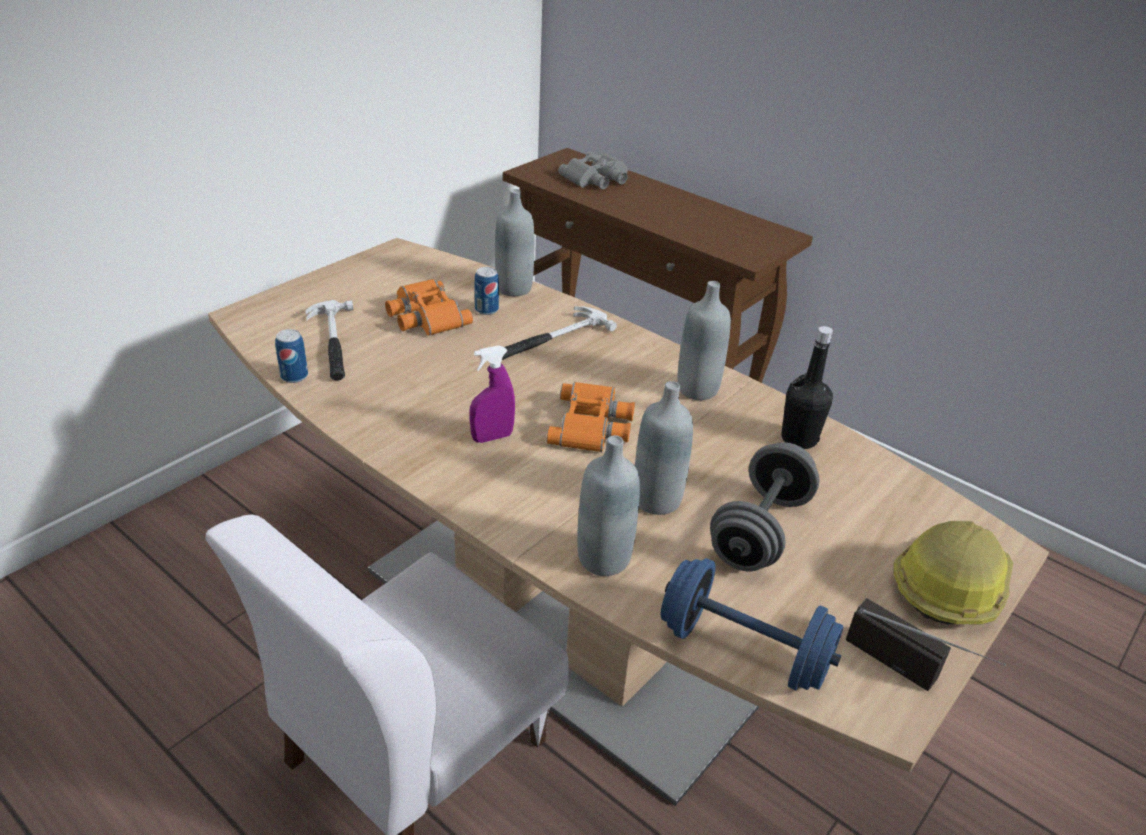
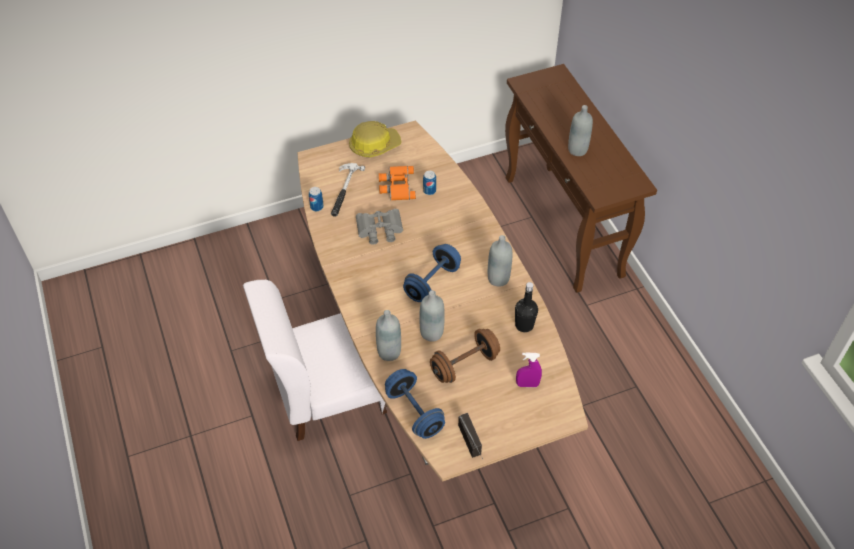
camera: 30 degrees right, 15 degrees up
(492, 437) = (383, 273): purple spray bottle -> purple spray bottle (527, 384)
(514, 288) = (453, 179): grey bottle -> grey bottle (577, 150)
(550, 339) = (448, 222): hammer -> none
(593, 425) = (432, 282): orange binoculars -> blue dumbbell
(597, 178) = (561, 100): grey binoculars -> grey binoculars (379, 230)
(759, 531) = (464, 365): grey dumbbell -> brown dumbbell
(950, 586) = (524, 422): hard hat -> hard hat (374, 145)

